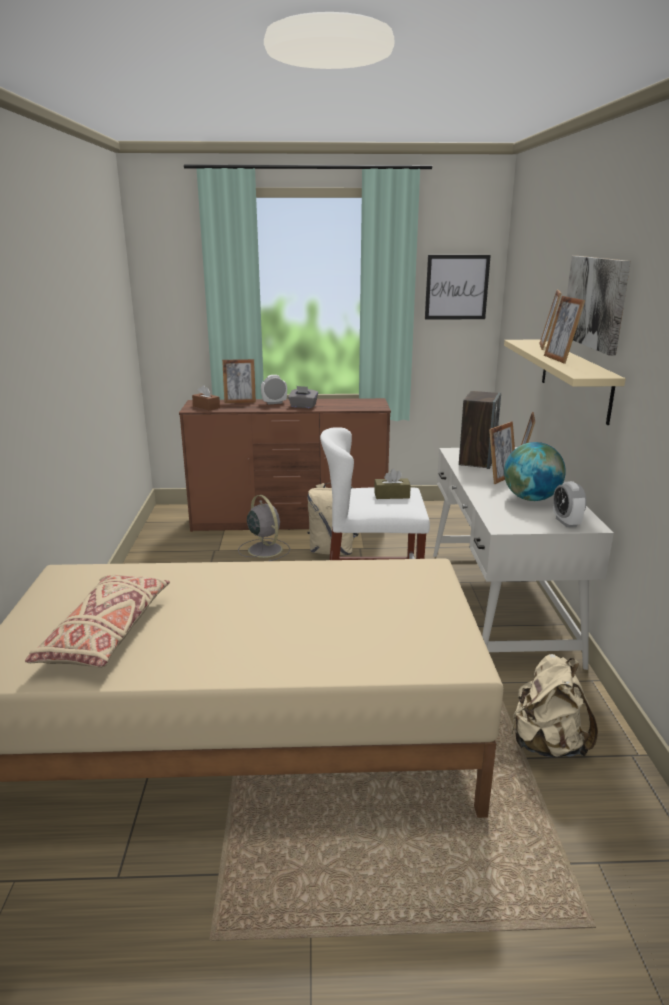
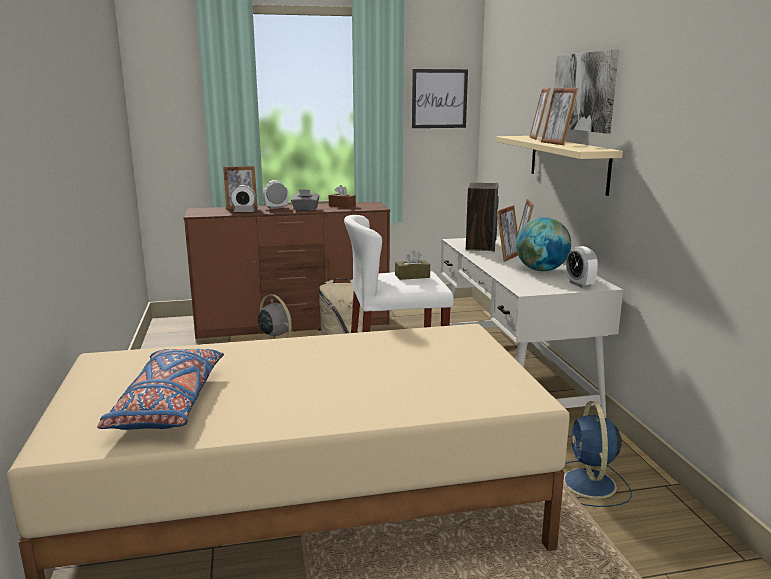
camera: 10 degrees left, 5 degrees down
(106, 634) = (169, 404): beige pillow -> blue pillow
(206, 407) = (209, 212): brown tissue box -> brown tissue box (342, 205)
(240, 407) = (244, 211): none -> alarm clock
(546, 744) = (590, 485): beige backpack -> blue fan

